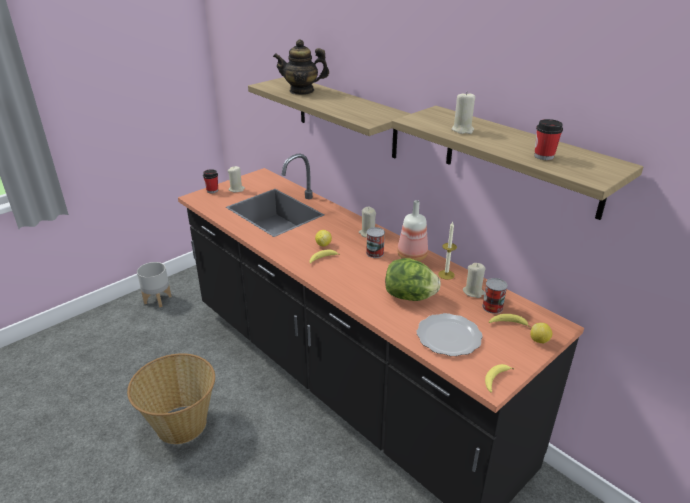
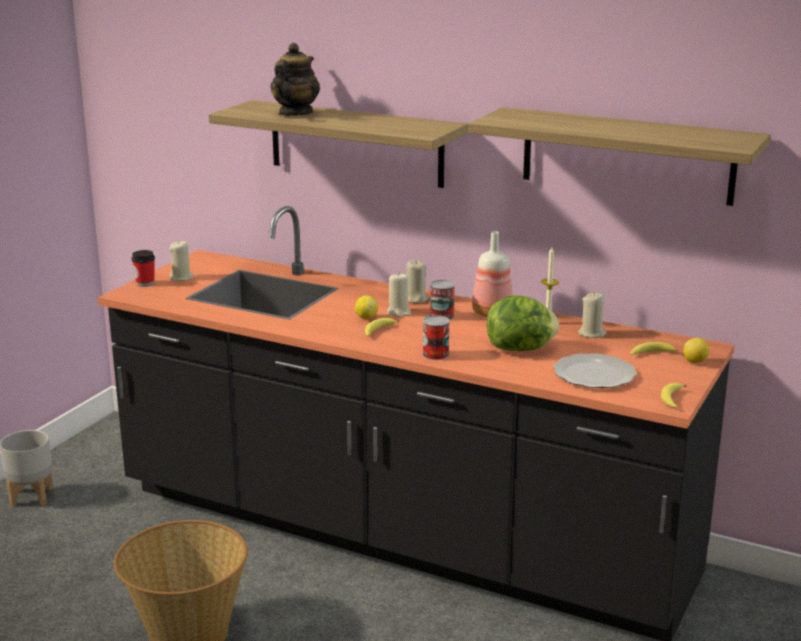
camera: 20 degrees left, 10 degrees down
(302, 91) = (295, 113): teapot -> teapot turned 135 degrees clockwise
(462, 130) = (560, 124): beige candle -> beige candle (399, 312)
(492, 307) = (623, 343): can -> can (435, 354)
(544, 156) = (669, 135): cup -> none

